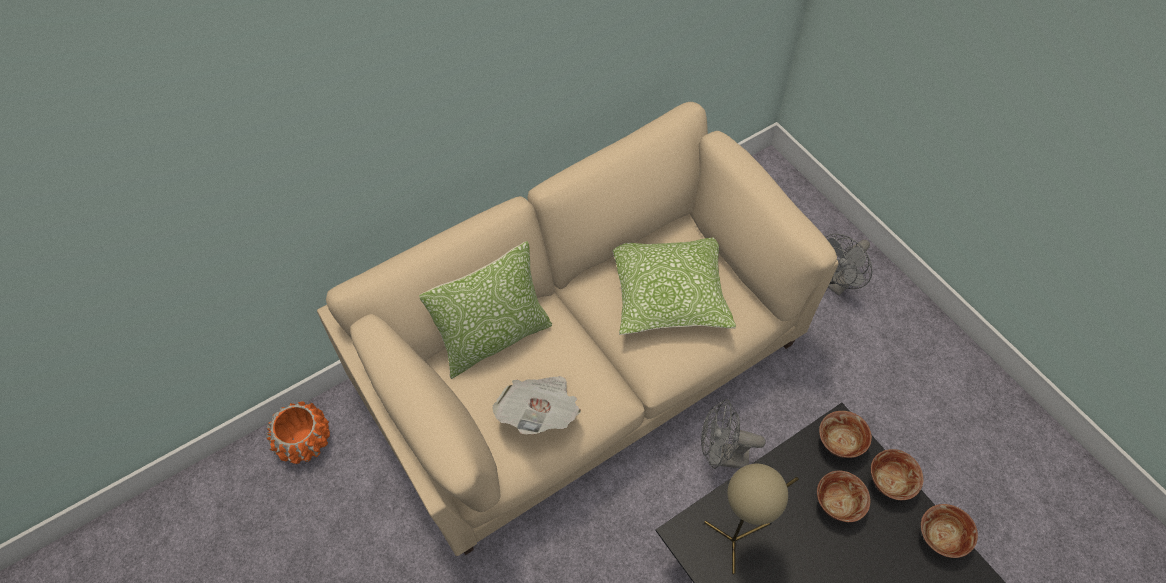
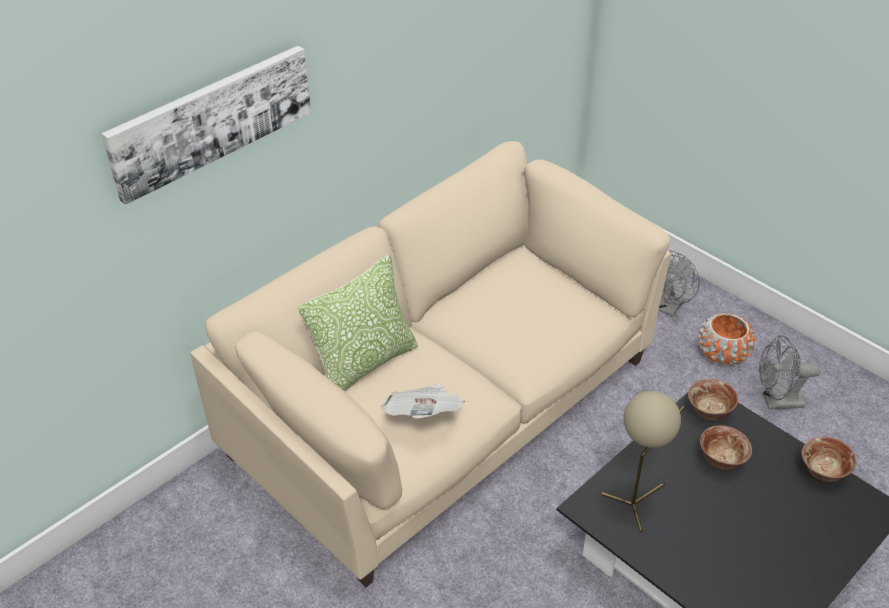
camera: 10 degrees left, 15 degrees down
(304, 441) = (176, 513): orange planter -> orange planter (722, 352)
(329, 105) = (211, 120): none -> picture
(669, 295) = (522, 308): pillow -> none
(721, 456) = (598, 462): grey fan -> grey fan (776, 402)
(889, 482) = (763, 436): bowl -> none

